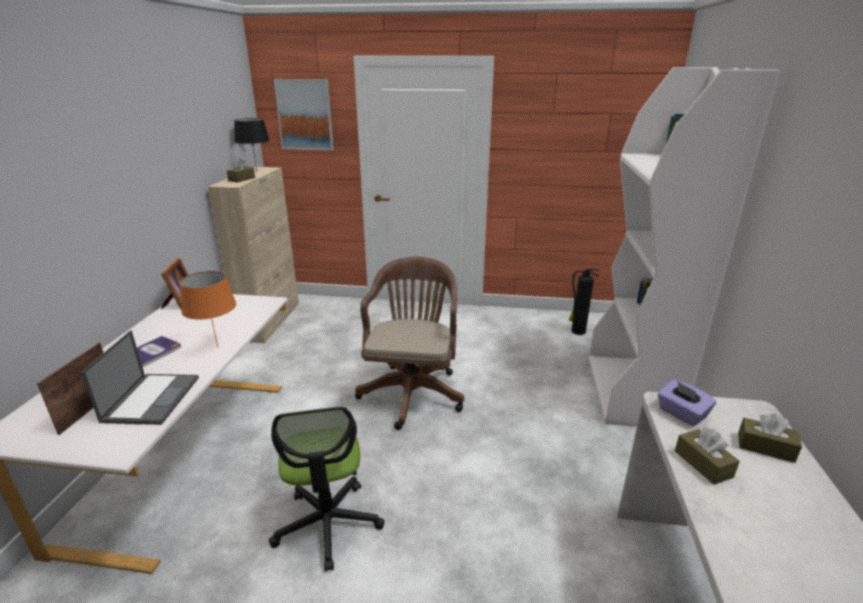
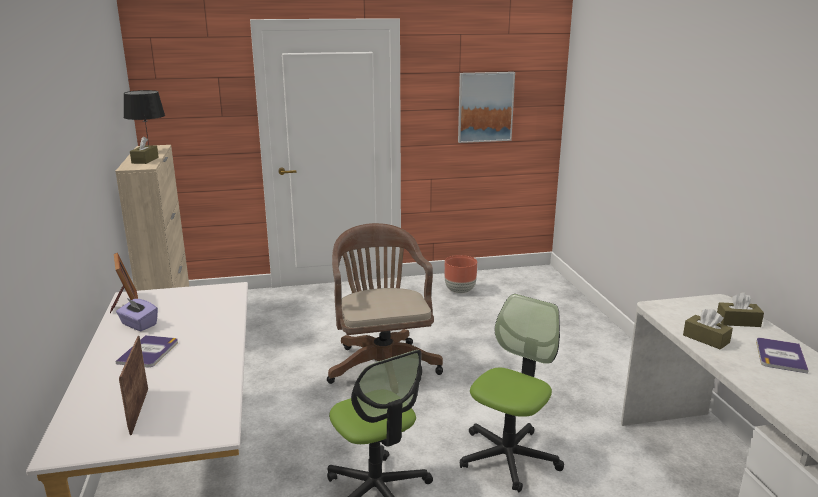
camera: 20 degrees left, 5 degrees down
(152, 398) = (198, 388): laptop -> none
(218, 347) = (220, 335): orange table lamp -> none
(305, 115) = (192, 84): picture -> picture (485, 107)
(473, 521) = (508, 457): none -> office chair
(528, 328) = (460, 291): none -> brown planter
(577, 331) = (507, 286): fire extinguisher -> none
(631, 392) = (581, 329): white bookcase -> none
(681, 414) = (671, 311): purple tissue box -> purple tissue box (138, 325)
(799, 517) = (780, 356): none -> book

